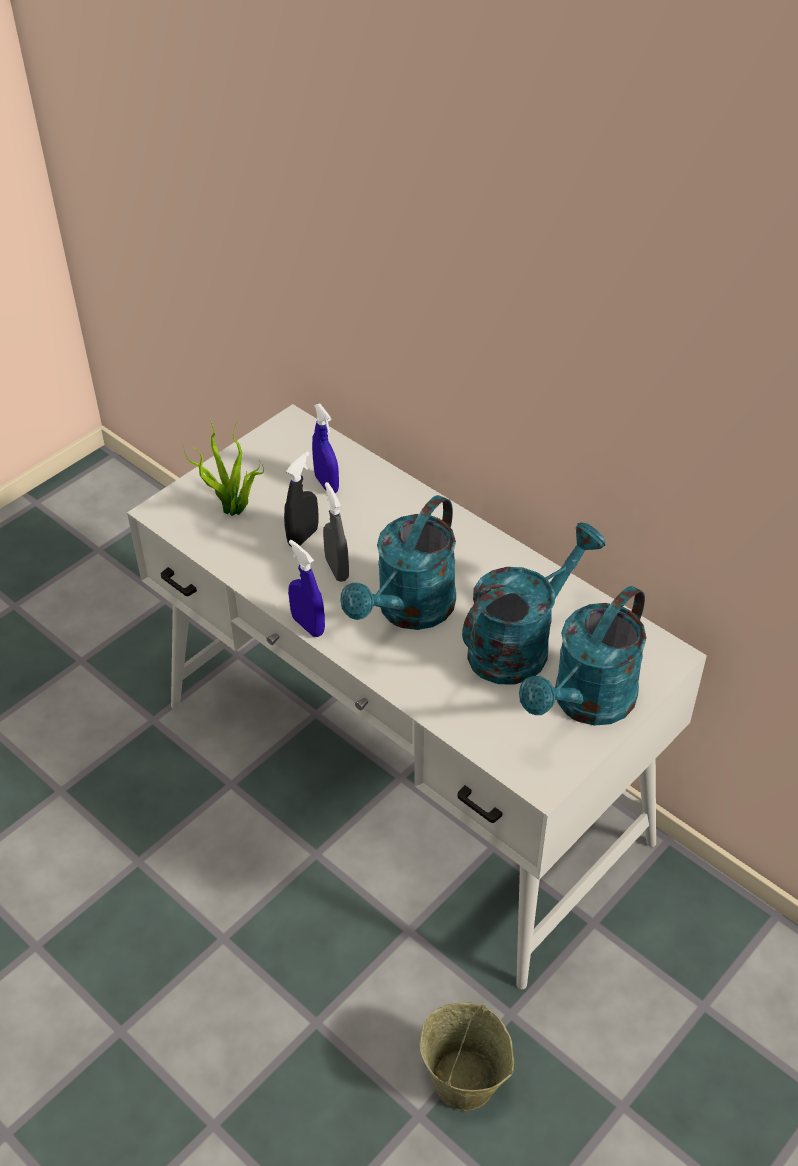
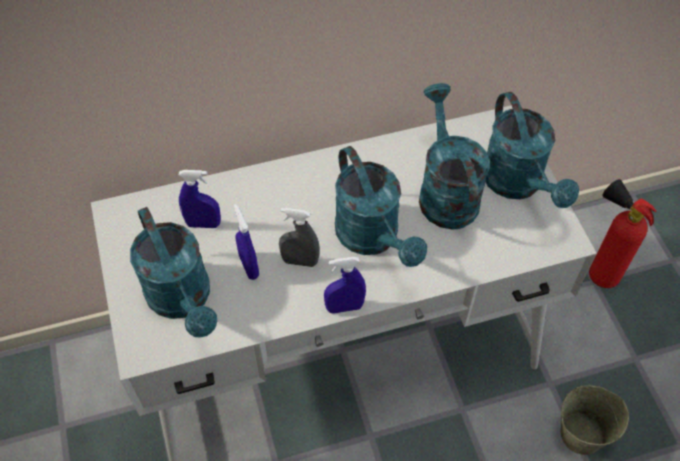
camera: 60 degrees left, 10 degrees up
(234, 511) = (183, 300): potted plant -> turquoise watering can
(303, 537) = (249, 266): black spray bottle -> blue spray bottle
(722, 1004) = (597, 271): none -> fire extinguisher

